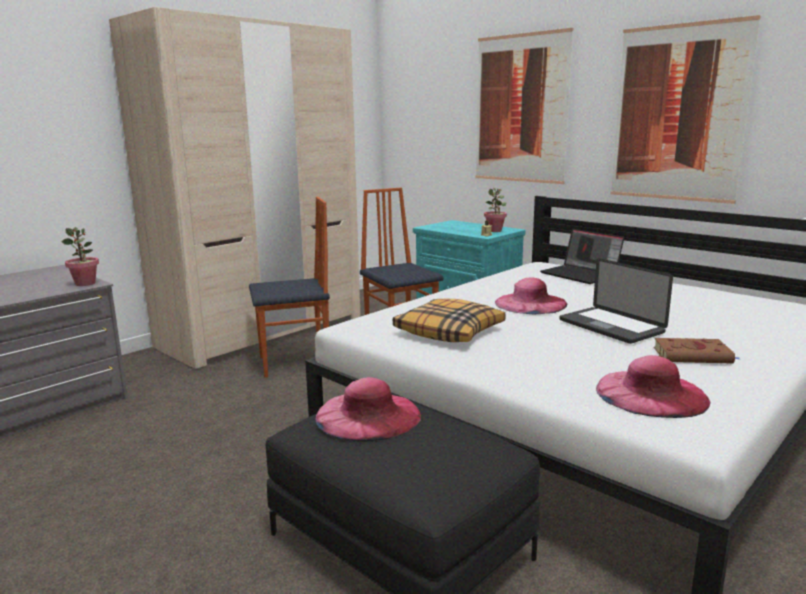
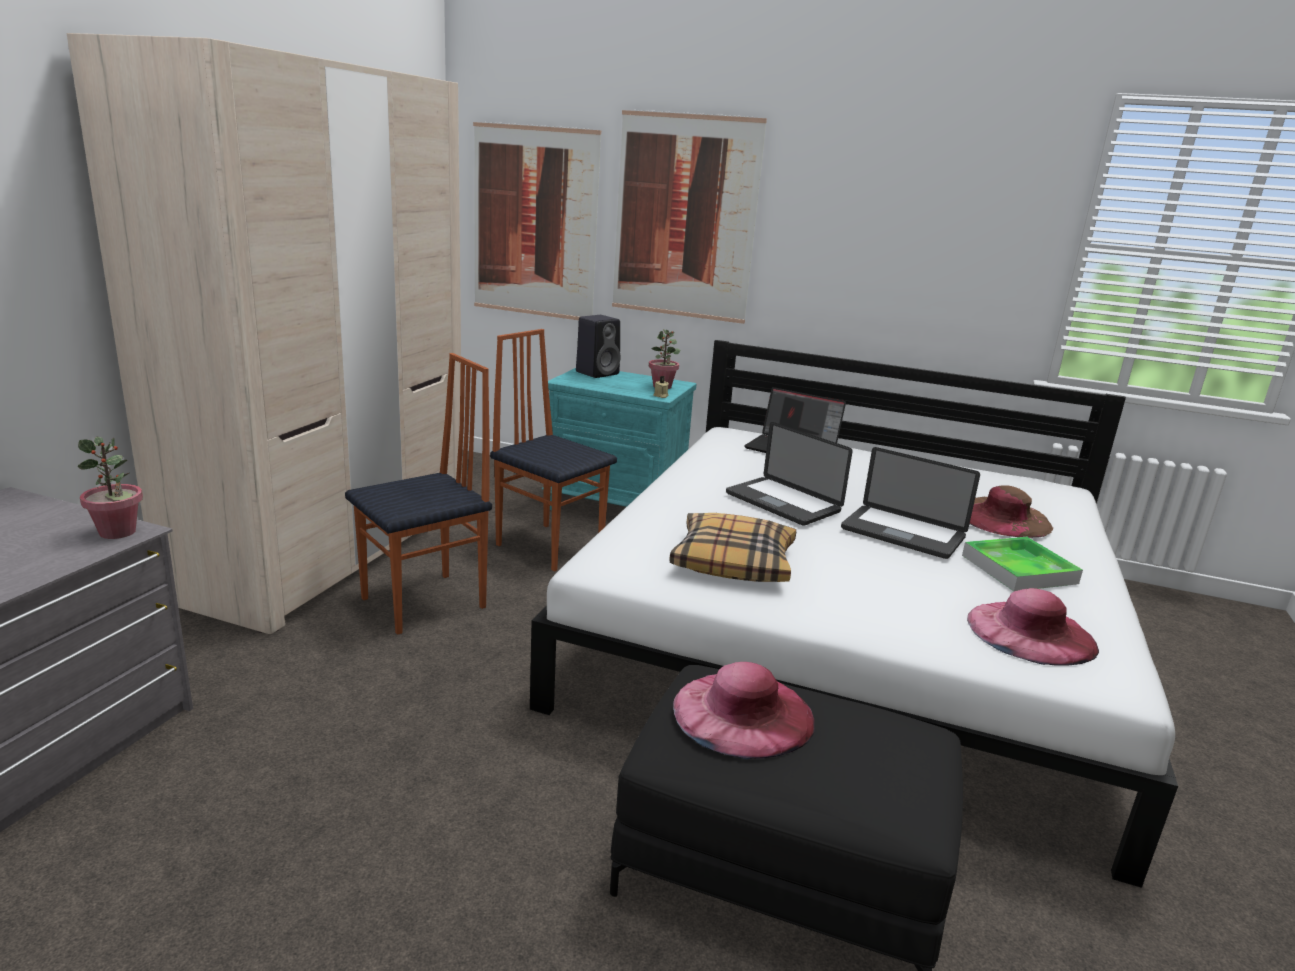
camera: 25 degrees left, 5 degrees up
(457, 223) = (598, 373): none -> black speaker
(530, 303) = (782, 502): pink hat -> laptop
(678, 113) = (900, 247): picture -> picture (534, 222)
(694, 356) = (1019, 569): brown book -> tray
(720, 323) = (1003, 518): none -> brown hat

